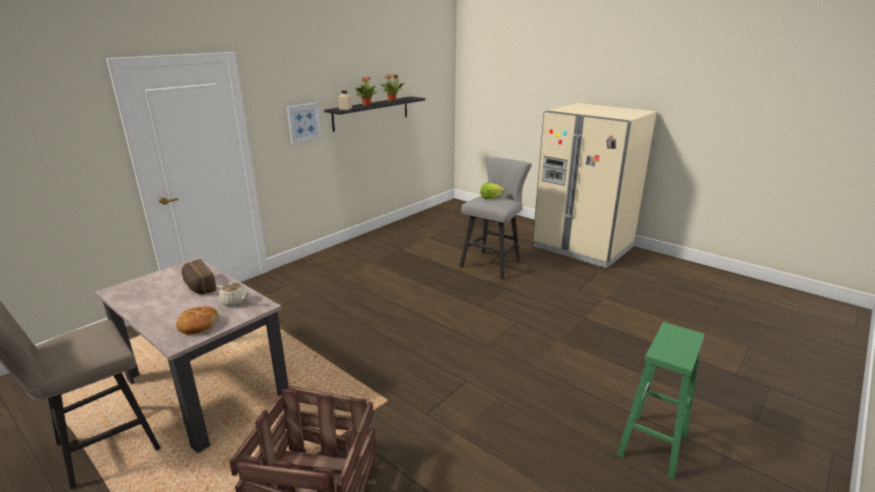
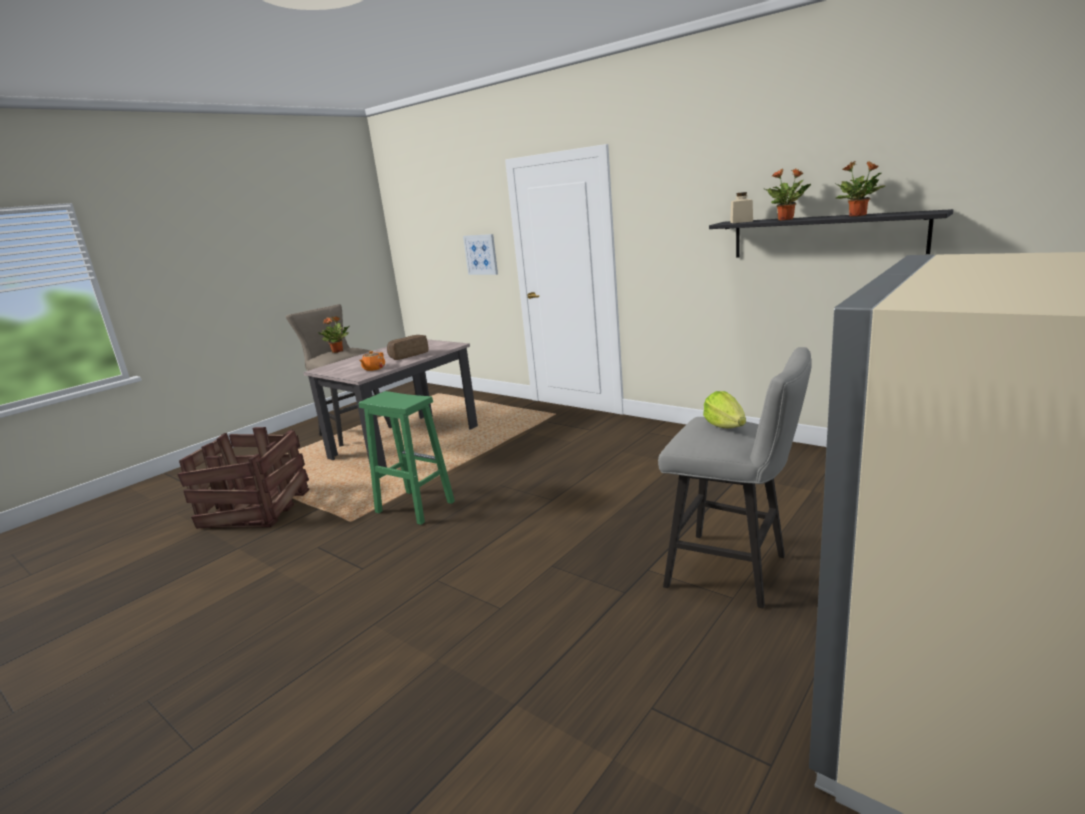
camera: 90 degrees right, 5 degrees down
(81, 341) = (338, 351): none -> potted plant
(198, 325) = (341, 368): bread -> none
(235, 302) = (373, 369): beige teapot -> orange teapot
(303, 122) = (688, 237): picture -> picture (481, 254)
(652, 446) = (132, 751): green stool -> green stool (414, 507)

